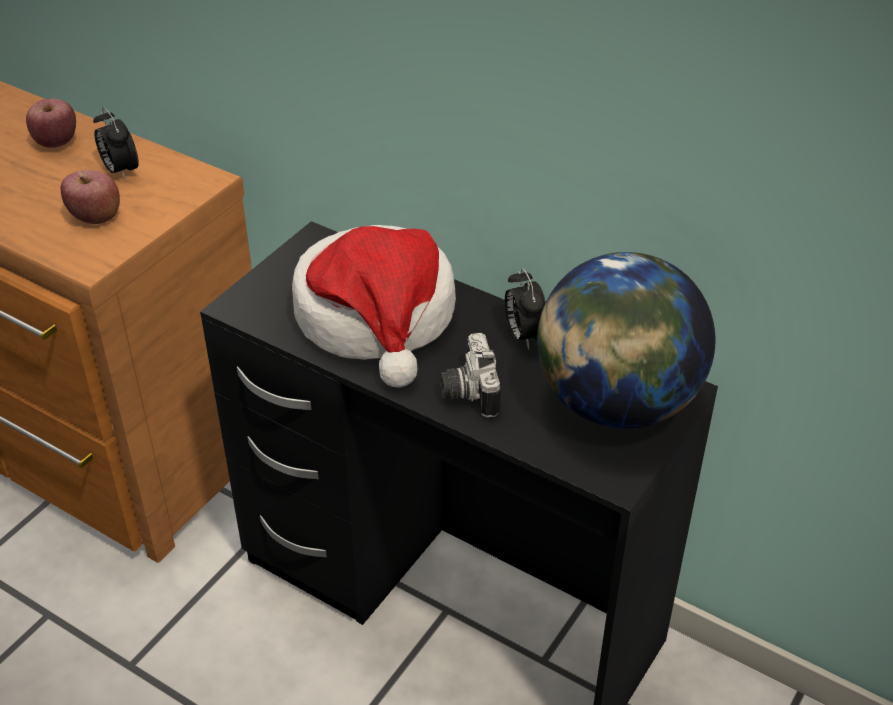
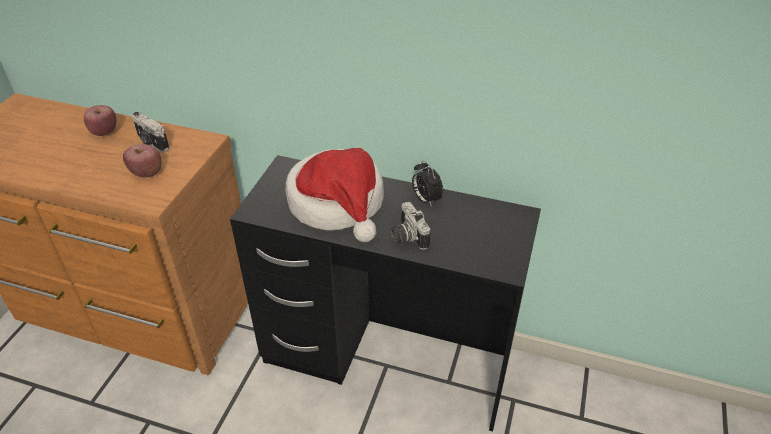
camera: 15 degrees left, 0 degrees up
(120, 171) = (152, 143): alarm clock -> camera
(616, 403) = (491, 228): globe -> none

